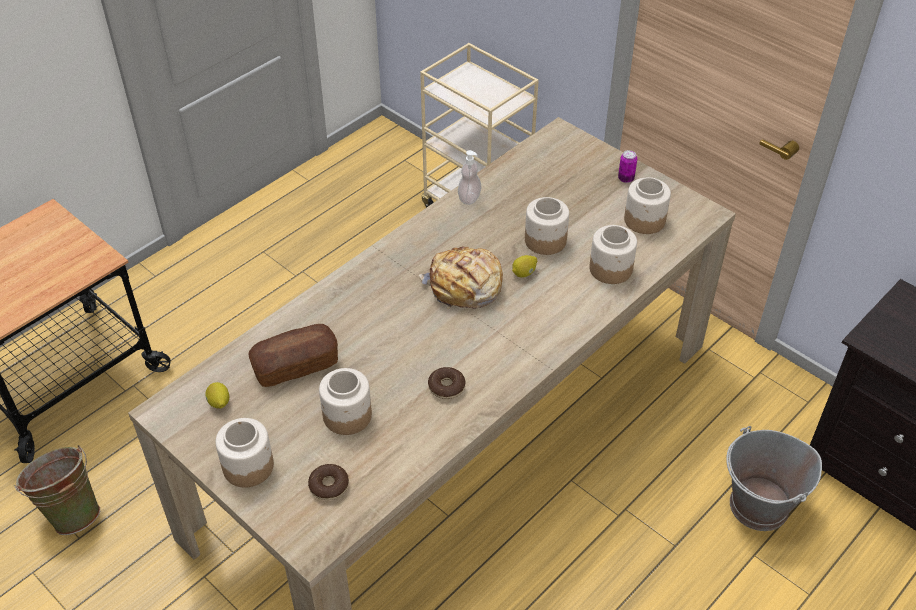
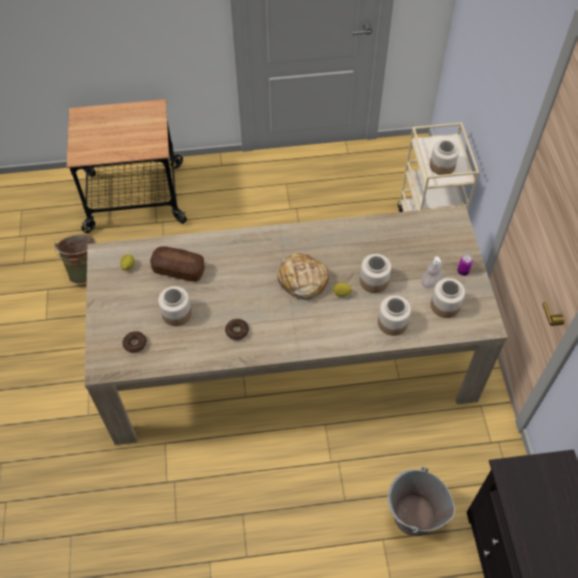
camera: 40 degrees right, 10 degrees up
(248, 466) = (111, 308): jar -> jar (442, 165)
(469, 198) = (358, 227): soap dispenser -> soap dispenser (430, 283)

